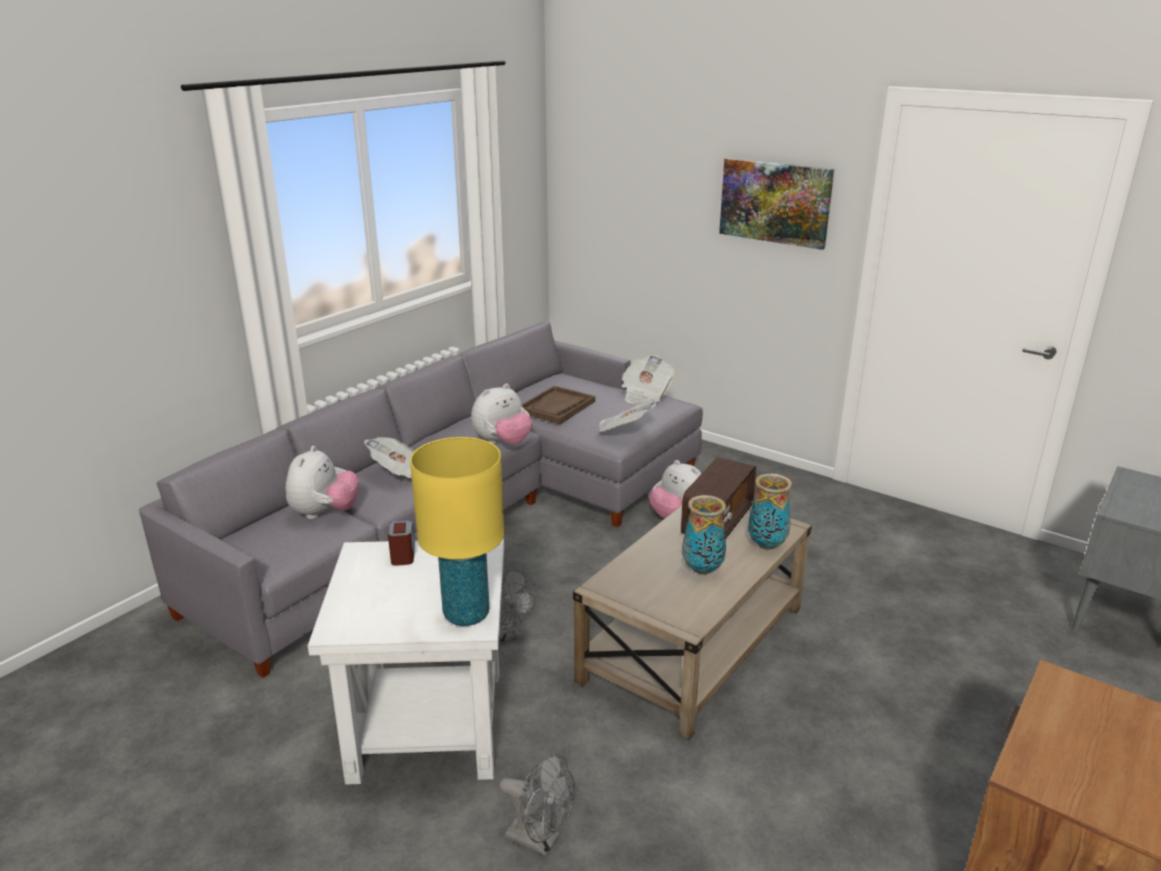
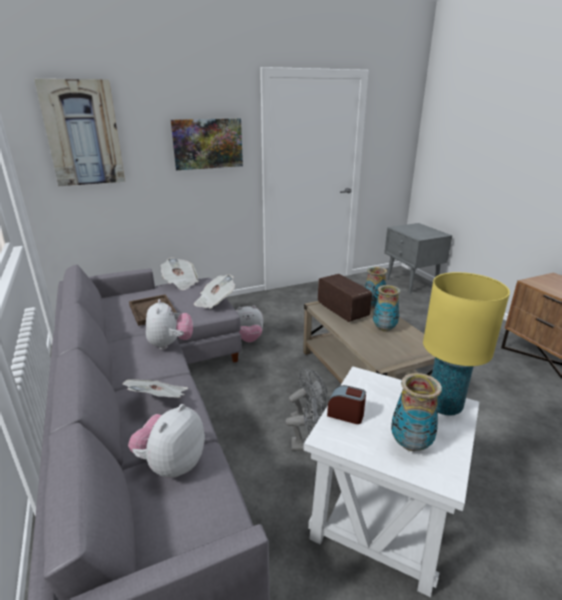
camera: 60 degrees left, 0 degrees up
(324, 513) = (171, 464): plush toy -> plush toy turned 105 degrees counterclockwise
(378, 601) = (410, 444): none -> vase
(540, 840) = (505, 497): grey fan -> grey fan (307, 414)
(621, 162) = (83, 133): none -> picture

